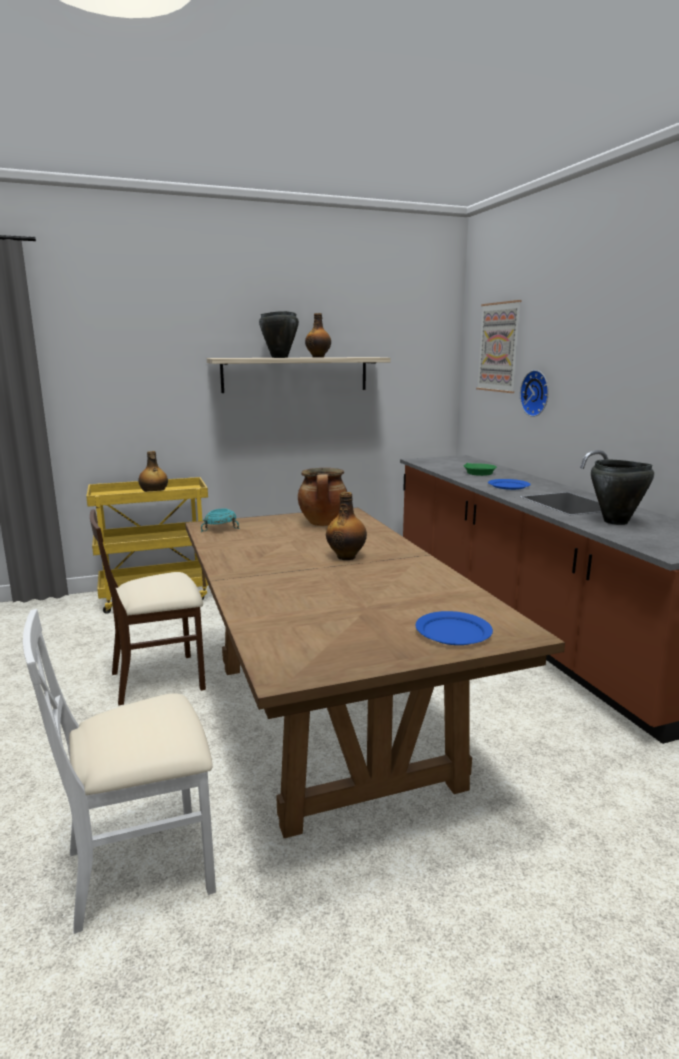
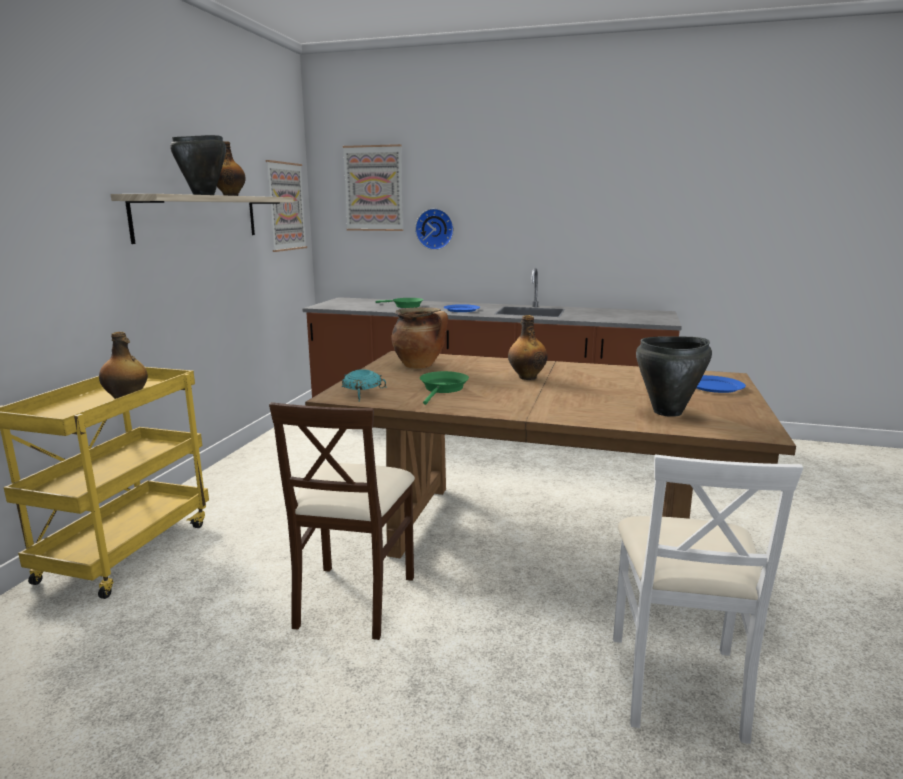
camera: 55 degrees left, 0 degrees up
(265, 542) = (443, 389): none -> green frying pan
(418, 364) = (286, 206): none -> picture
(615, 522) = (589, 315): black cooking pot -> black cooking pot (668, 412)

